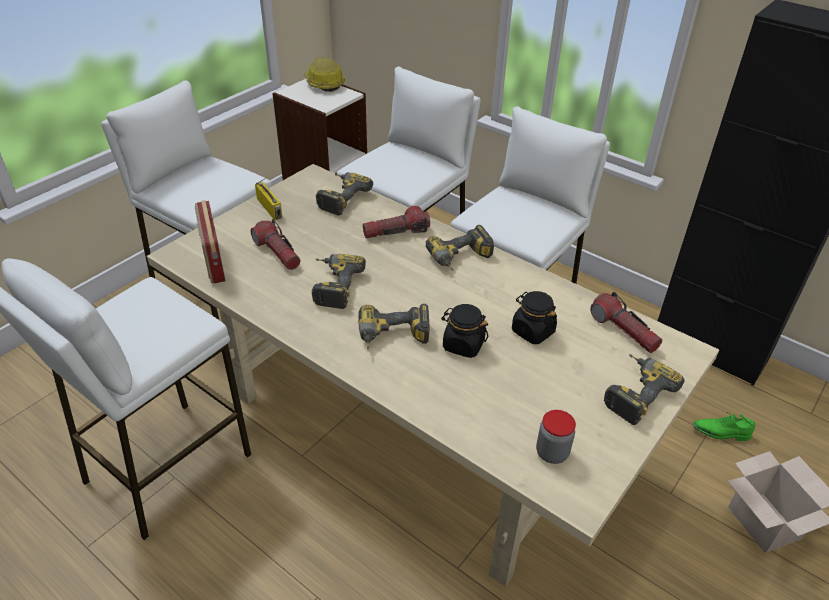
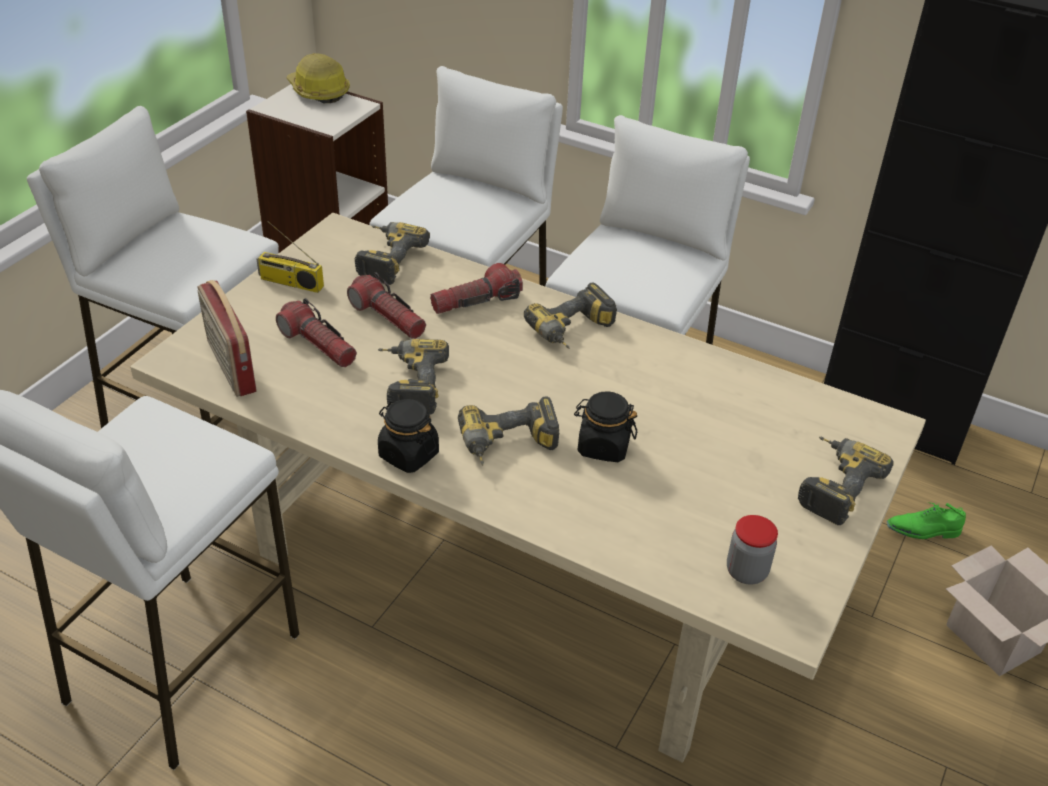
camera: 10 degrees left, 0 degrees up
(270, 208) = (290, 283): radio -> radio turned 150 degrees clockwise
(532, 331) = (689, 419): black jar -> black jar (408, 454)
(623, 330) = (804, 407): flashlight -> flashlight (388, 317)

